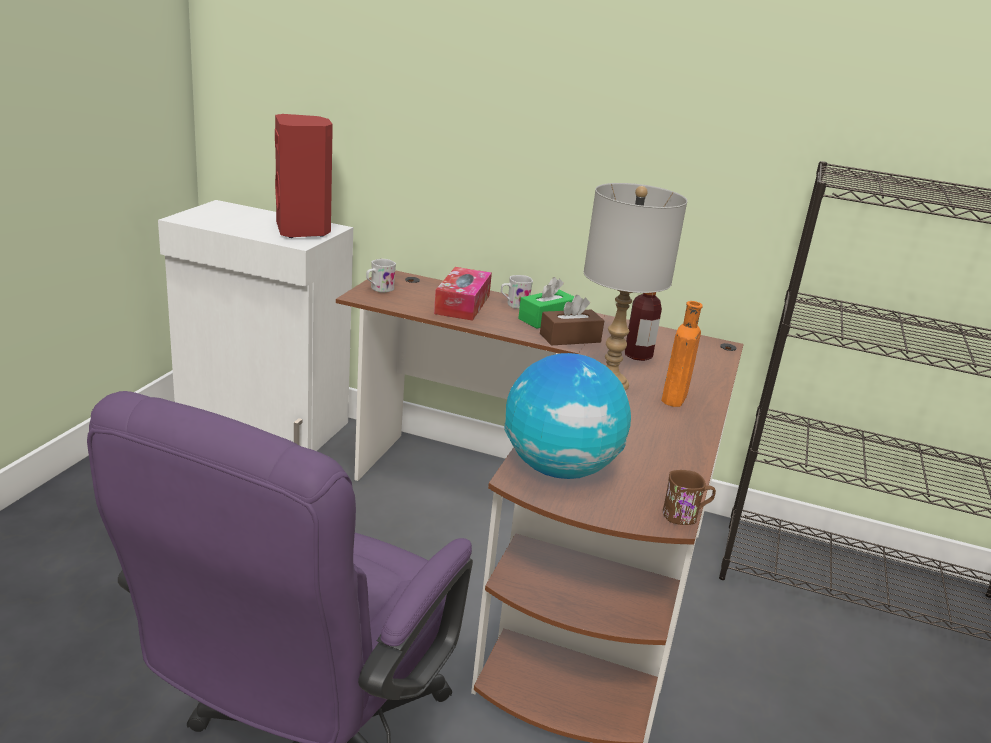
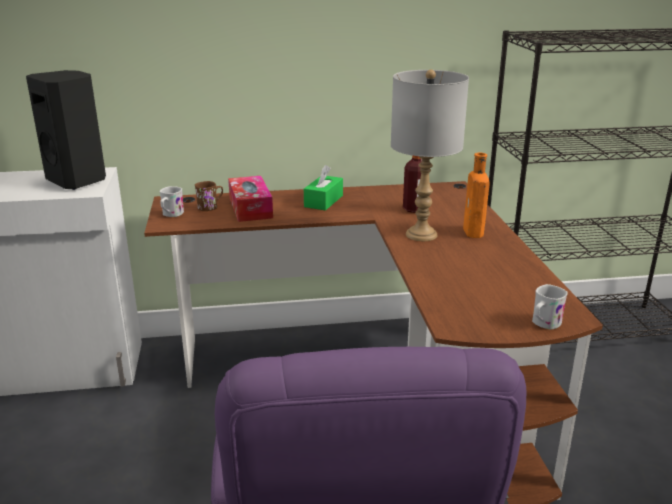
camera: 25 degrees left, 0 degrees up
(303, 231) = (78, 180): red speaker -> black speaker
(514, 305) = (288, 197): white mug -> white mug (544, 324)
(559, 469) = (467, 309): globe -> none
(570, 338) = (356, 210): brown tissue box -> none
(685, 516) = (579, 311): brown mug -> brown mug (211, 207)

